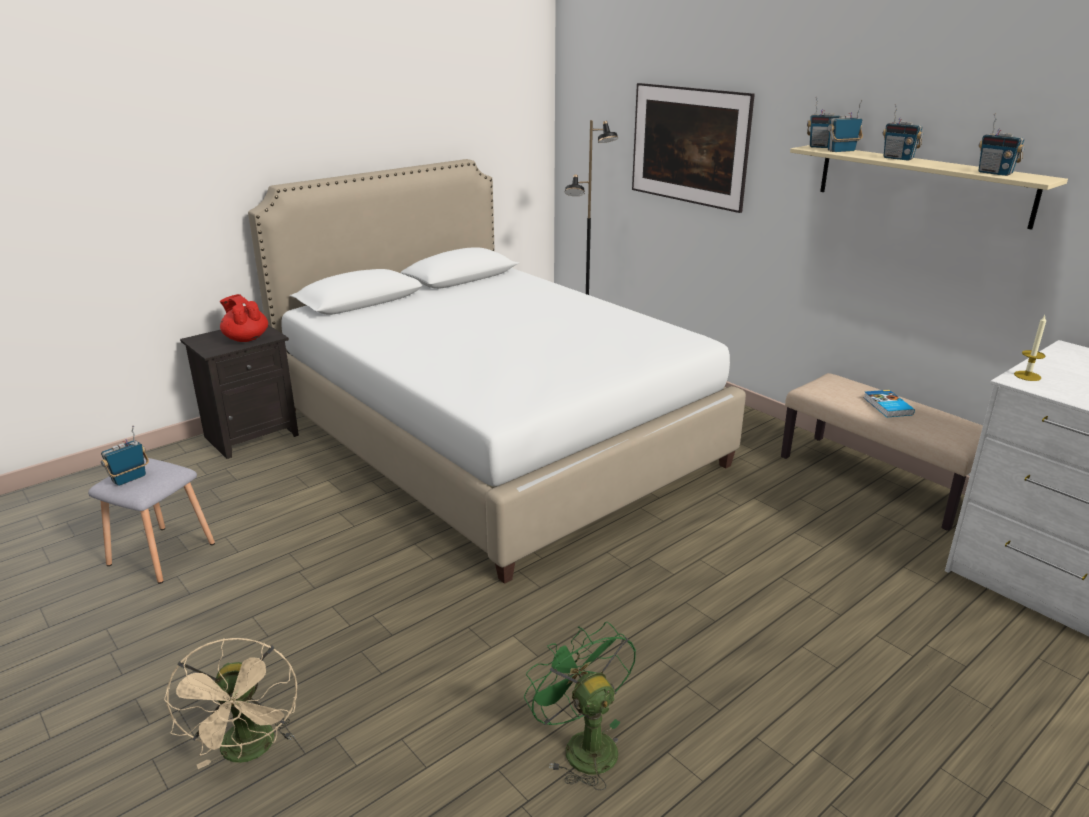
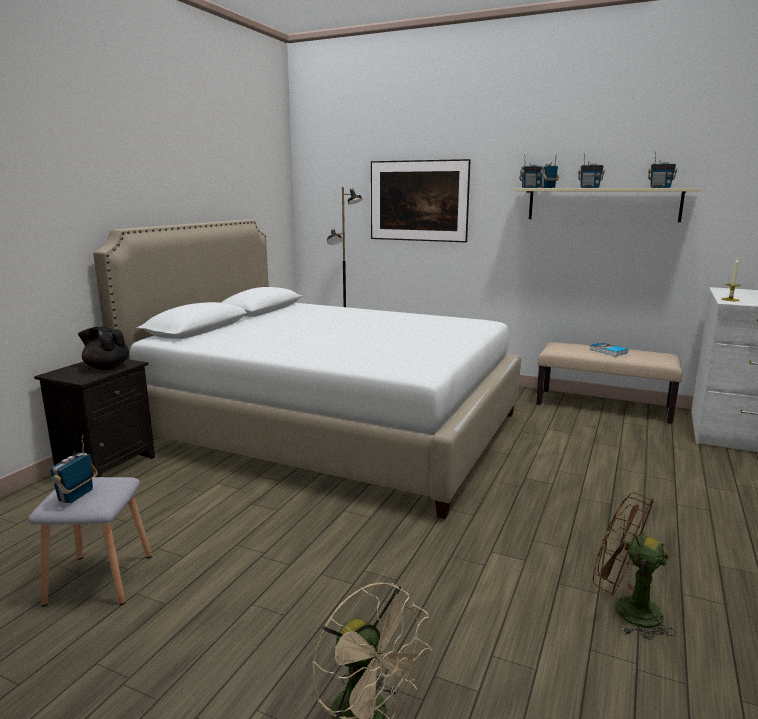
camera: 25 degrees left, 10 degrees down
(246, 338) = (106, 367): red teapot -> black teapot
(582, 745) = (626, 609): green fan -> brown fan

